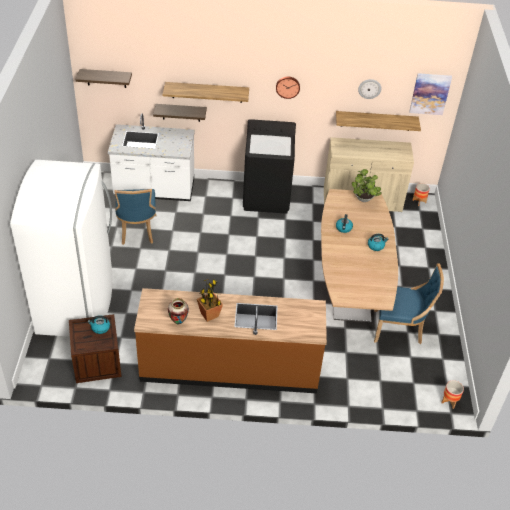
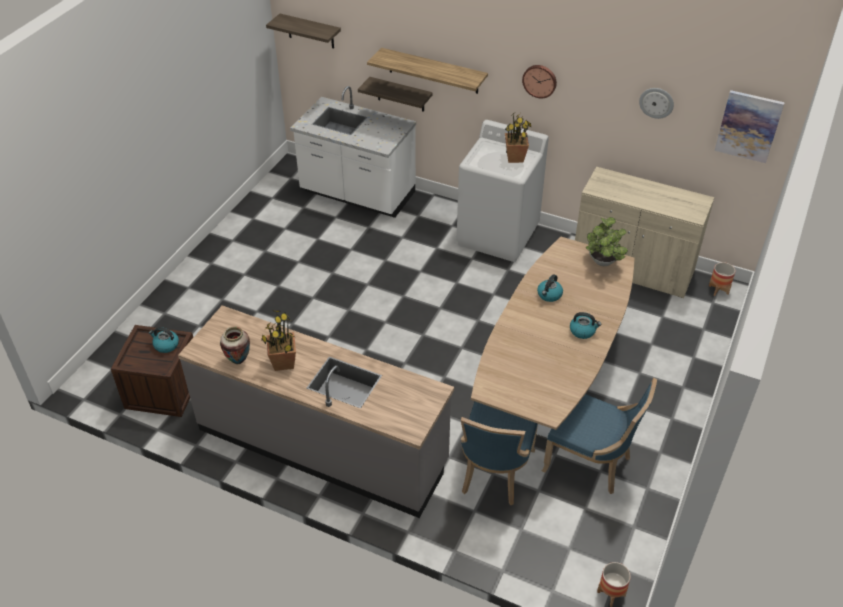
camera: 25 degrees right, 0 degrees up
(77, 303) = (183, 311): white fridge -> none
(137, 231) = (307, 239): blue chair -> blue chair (494, 473)
(230, 367) = (322, 445): brown counter -> grey counter
(266, 197) = (498, 235): black washing machine -> white washing machine
(279, 142) = (515, 158): none -> potted plant
(376, 121) = (664, 154): shelf -> none

